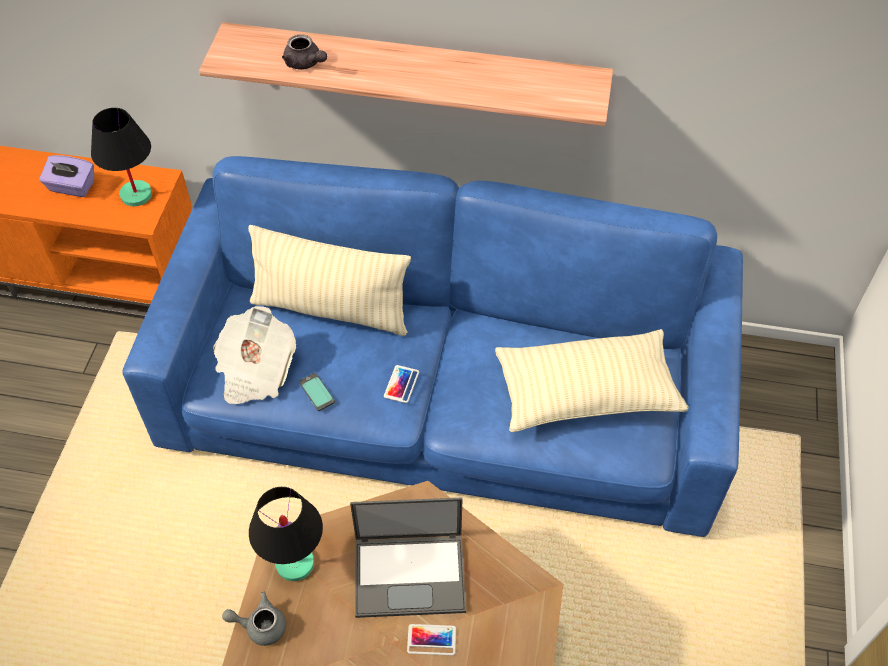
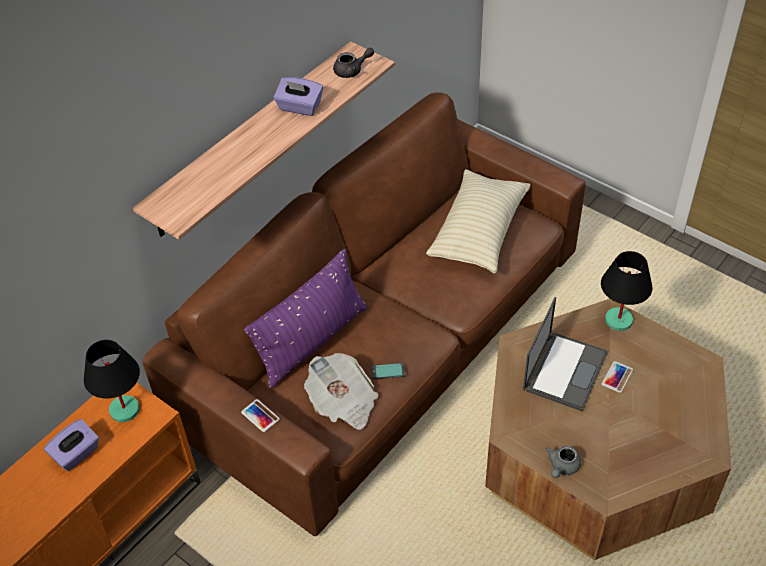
camera: 60 degrees left, 5 degrees down
(294, 562) = (523, 431): black table lamp -> black table lamp (618, 320)
(305, 63) = (222, 176): grey teapot -> grey teapot (352, 71)
(331, 309) = (312, 341): beige pillow -> purple pillow
(401, 384) = (409, 323): phone -> phone (260, 416)
(444, 394) = (384, 338): blue sofa -> brown sofa
(458, 75) = (299, 107): none -> purple tissue box

